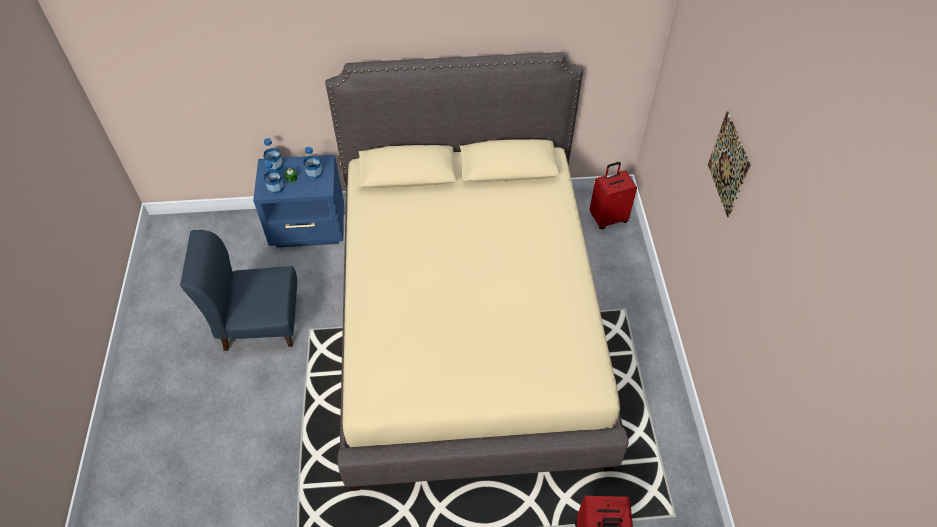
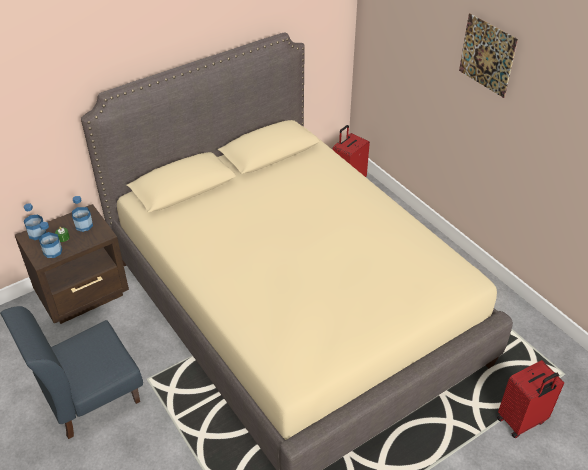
camera: 30 degrees left, 10 degrees down
(309, 229) = (84, 294): blue nightstand -> brown nightstand

